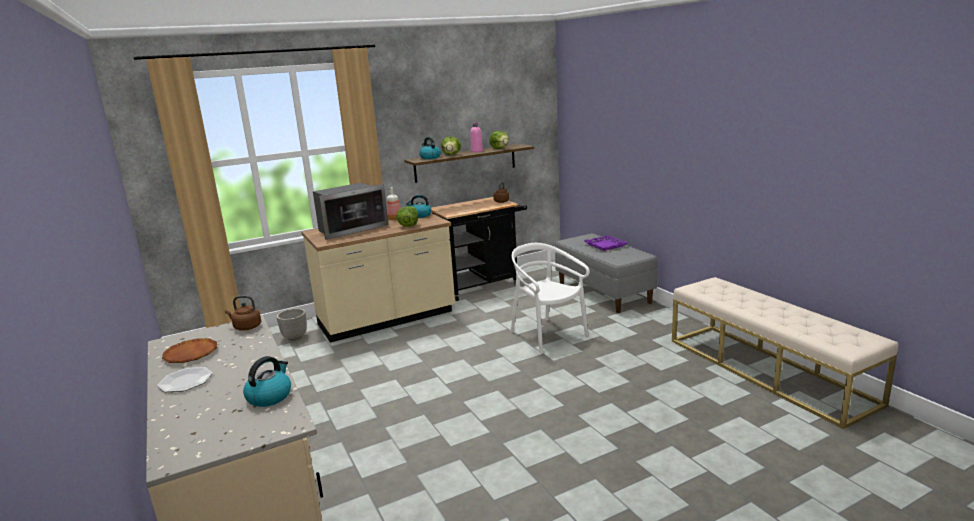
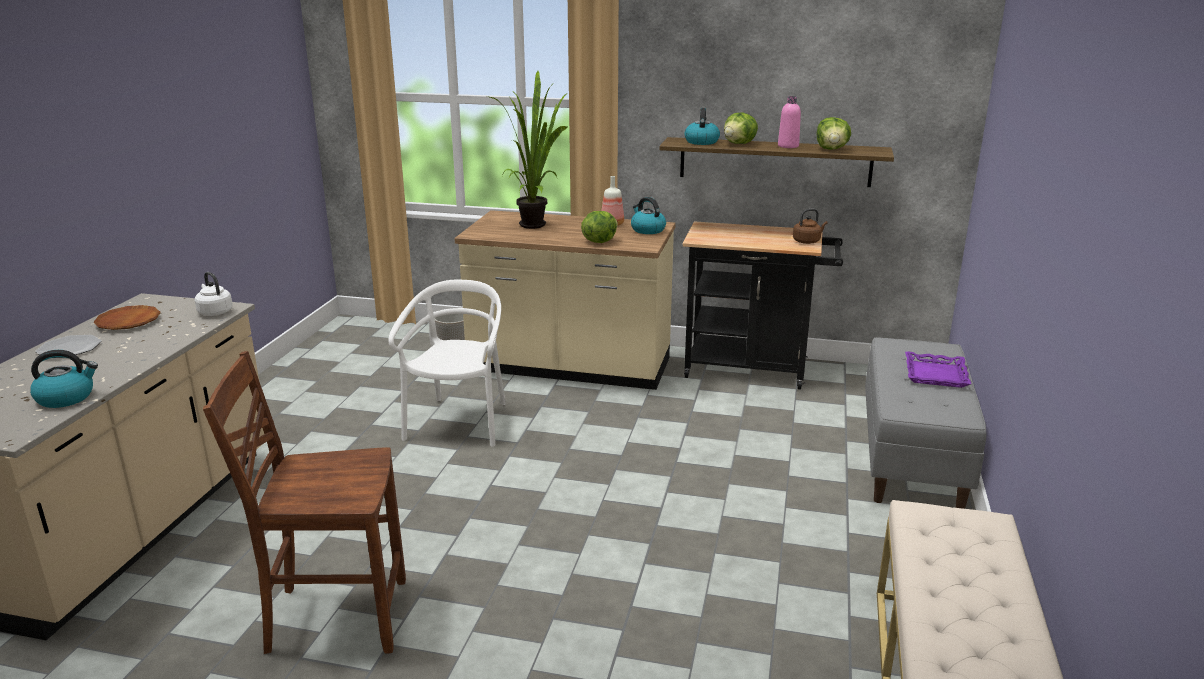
camera: 40 degrees right, 5 degrees up
(246, 327) = (214, 312): brown kettle -> white kettle
(350, 229) = (537, 224): microwave -> potted plant
(476, 475) = (334, 617): none -> brown chair
(547, 335) = (712, 484): white chair -> white chair (459, 423)

